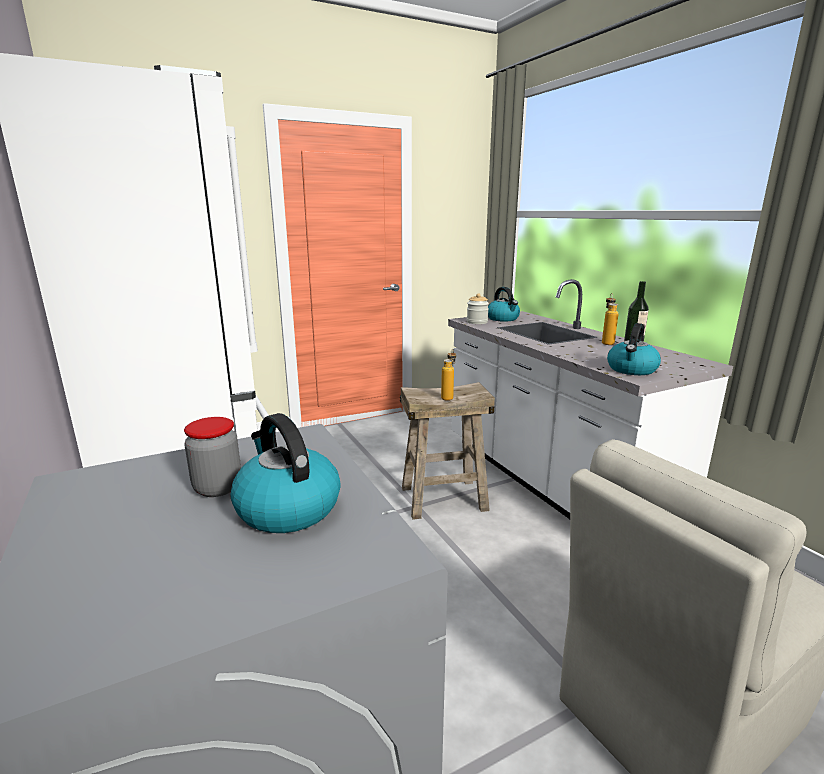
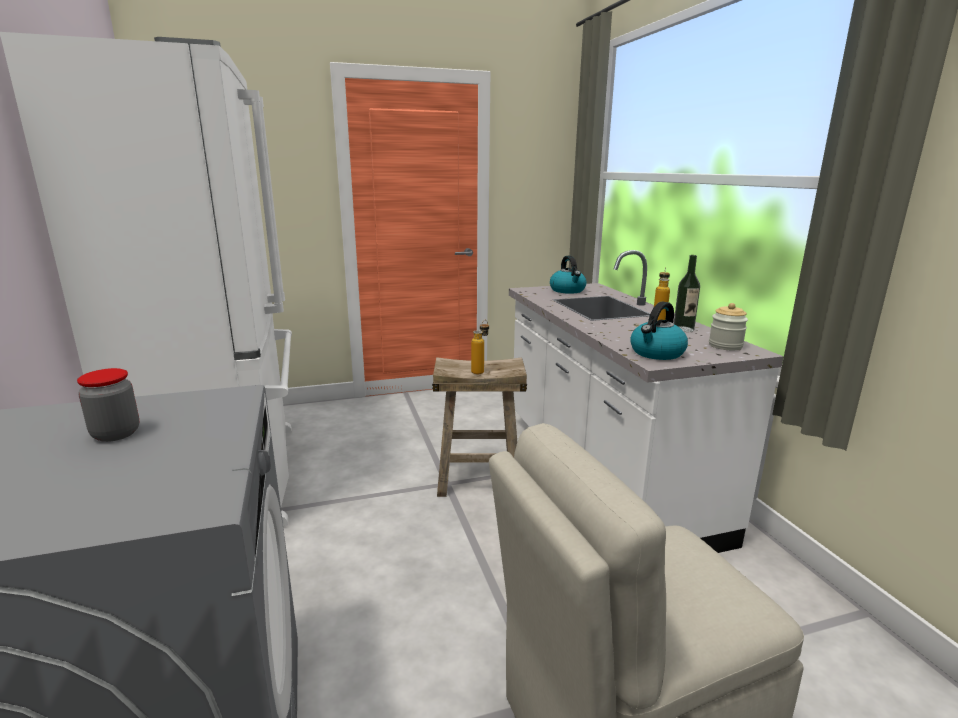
camera: 10 degrees right, 0 degrees up
(287, 508) = (155, 457): kettle -> none
(477, 322) = (536, 293): jar -> jar (725, 346)

